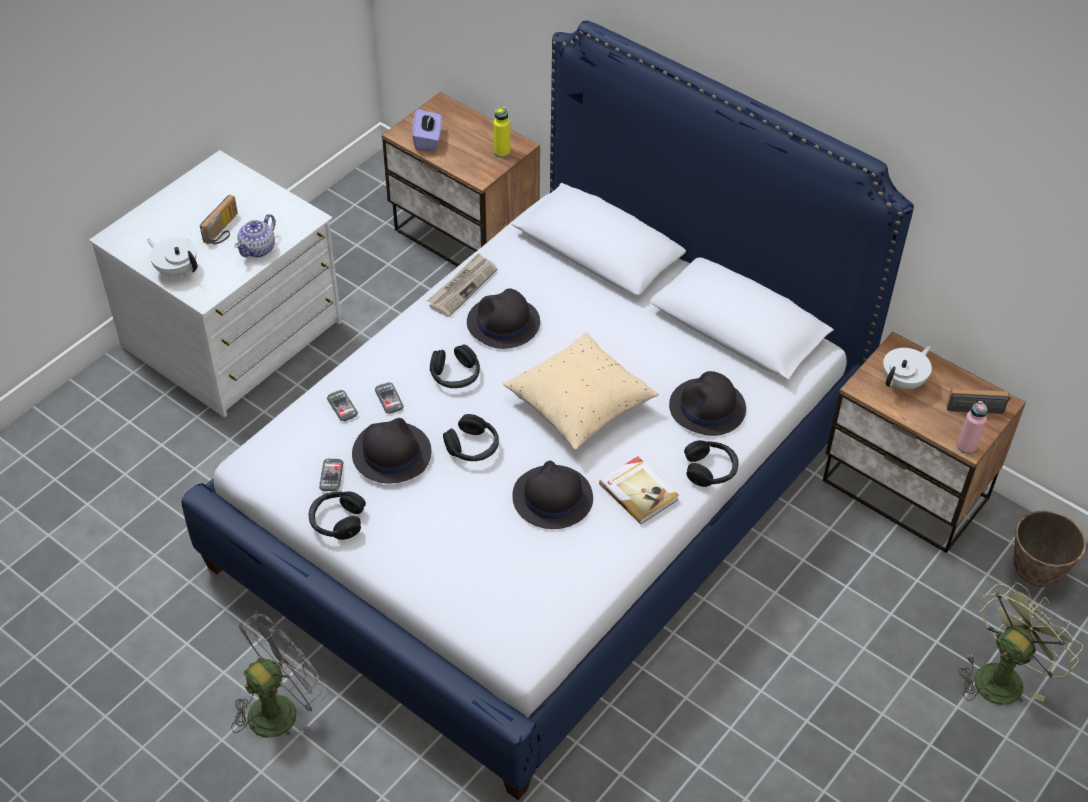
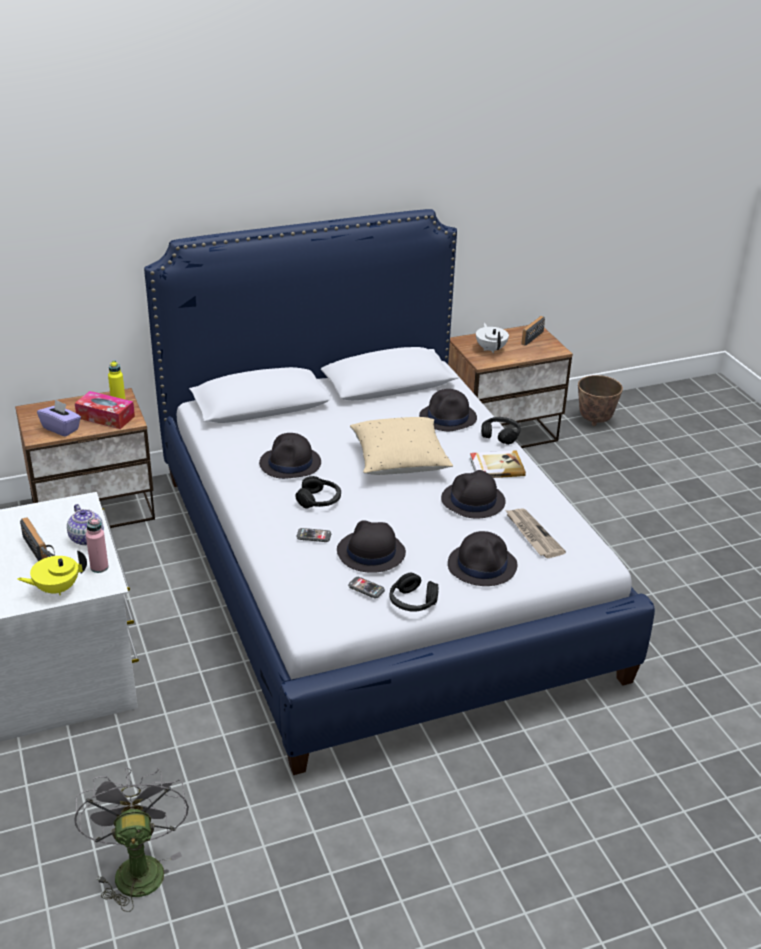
camera: 60 degrees left, 15 degrees down
(176, 270) = (56, 589): white teapot -> yellow teapot
(280, 707) = (470, 780): grey fan -> grey fan (136, 867)
(342, 406) = (299, 560): phone -> none
(438, 552) = (482, 565): none -> black hat
(462, 287) = (234, 468): newspaper -> newspaper (532, 535)
(472, 156) = (105, 417): none -> tissue box
(472, 447) = (397, 516): black headphones -> none
(966, 447) = (557, 351): pink bottle -> pink bottle (99, 567)
(1003, 676) = (656, 459): green fan -> none

